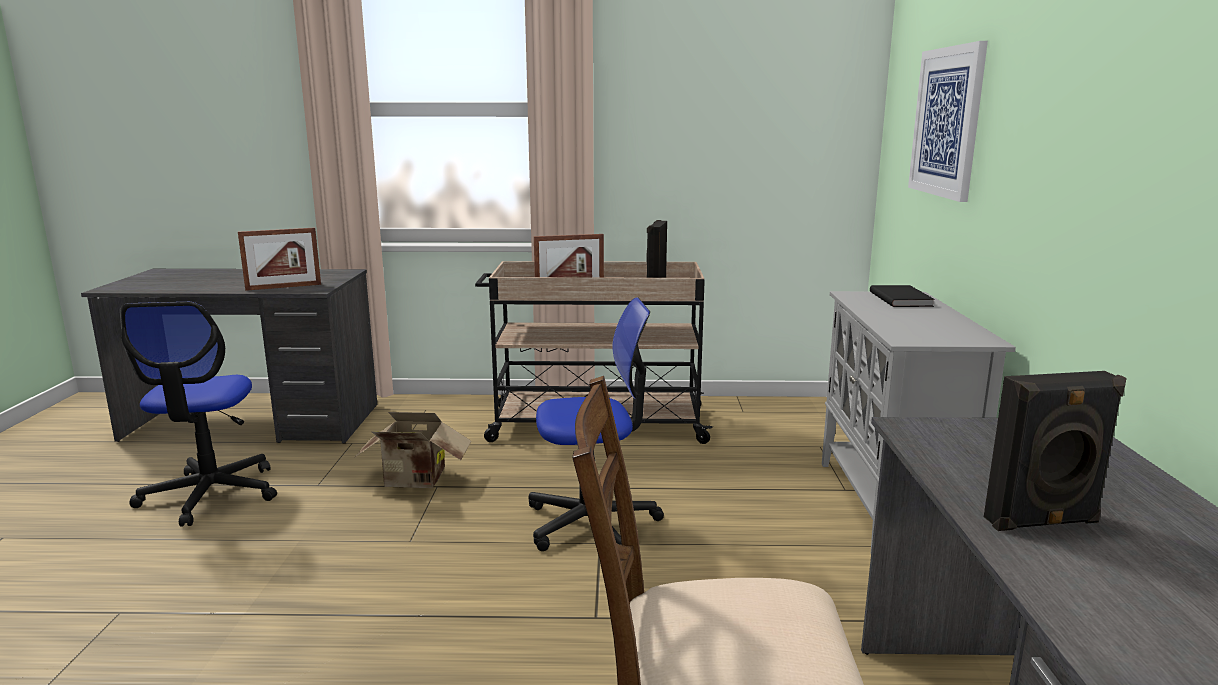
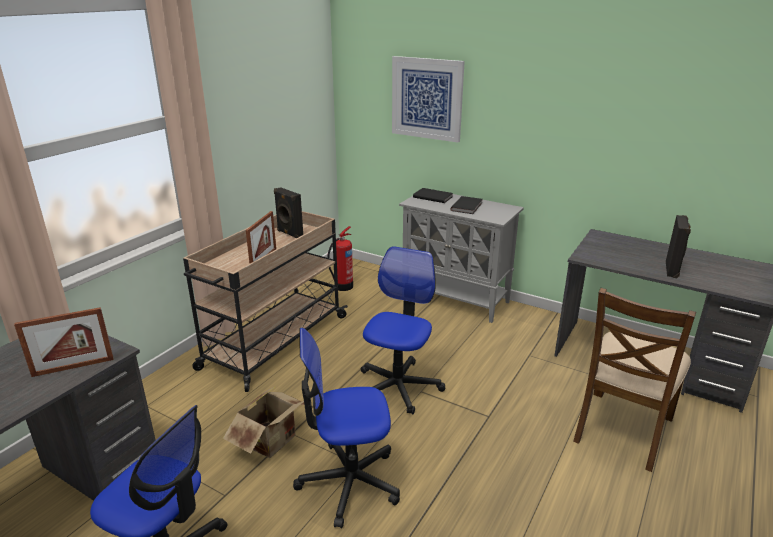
camera: 60 degrees left, 10 degrees up
(283, 287) = (73, 367): picture frame -> picture frame turned 60 degrees clockwise
(373, 545) = (349, 482): none -> office chair
(776, 422) = (342, 287): none -> fire extinguisher
(914, 318) = (467, 206): none -> black book

